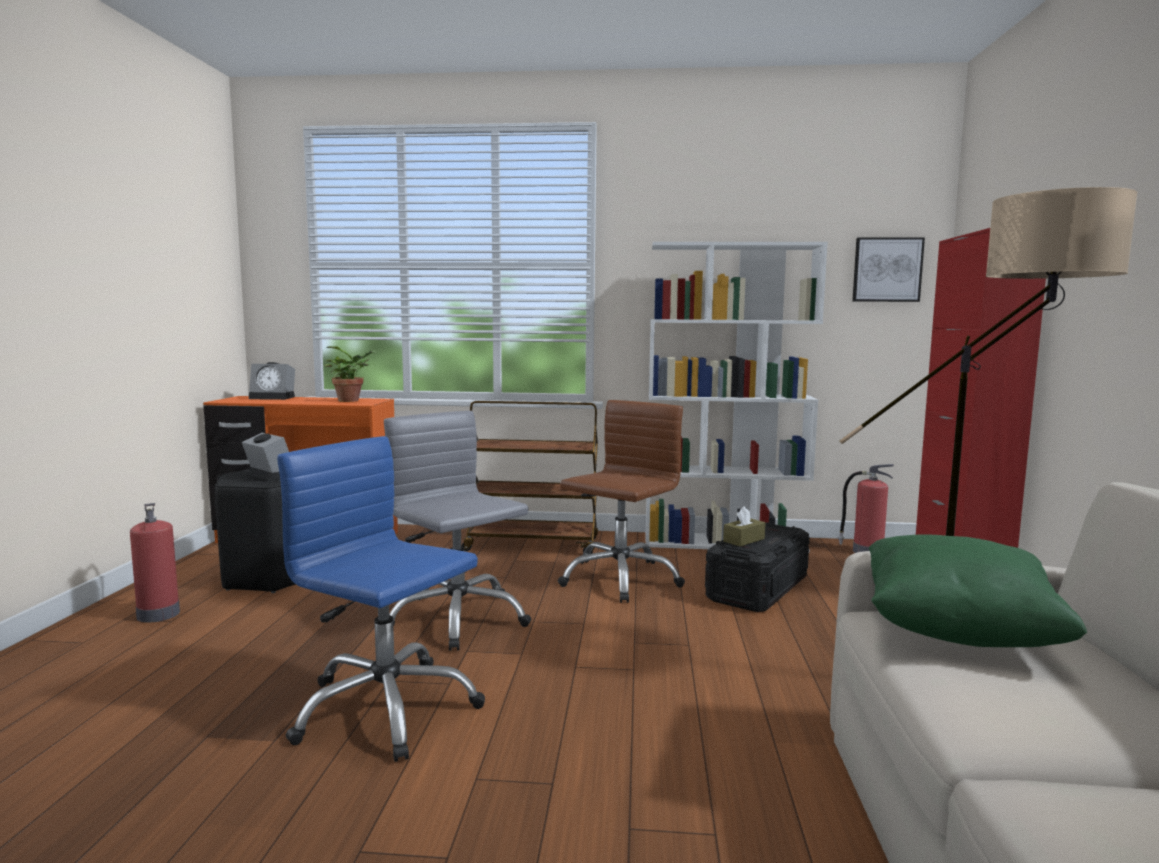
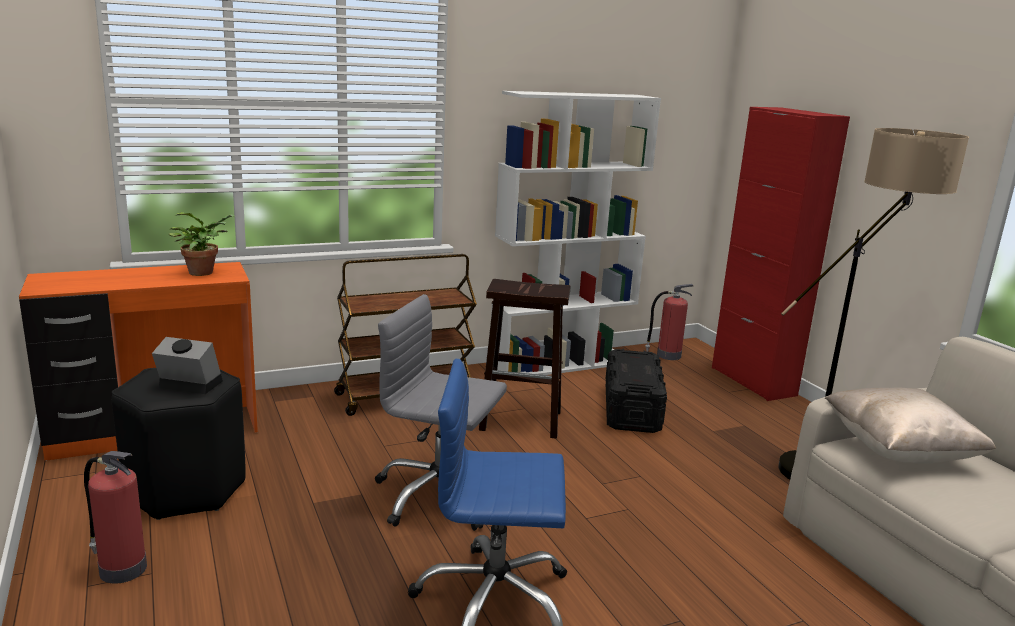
camera: 30 degrees left, 10 degrees up
(274, 397) = (91, 274): alarm clock -> none
(619, 579) = (522, 420): brown office chair -> brown stool
(744, 540) = (630, 373): brown tissue box -> none
(887, 270) = (684, 115): picture -> none
(957, 632) = (899, 451): green pillow -> beige pillow

